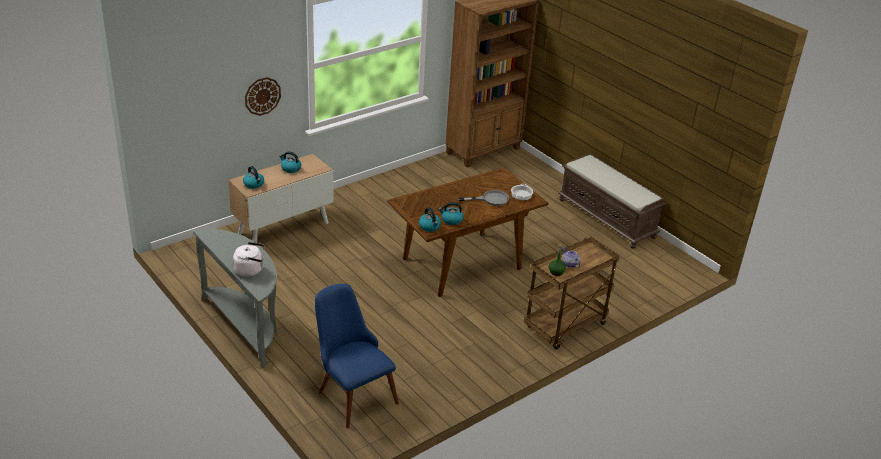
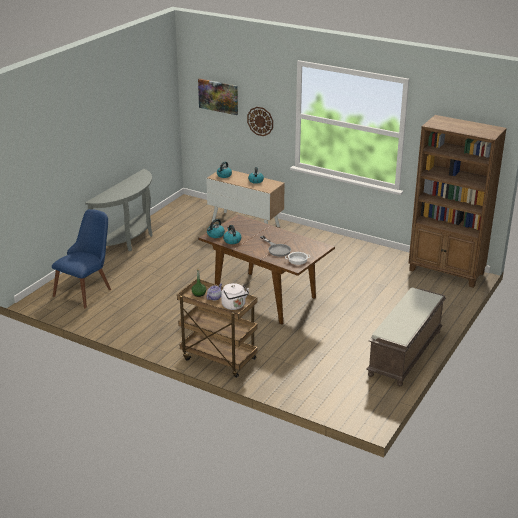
camera: 70 degrees right, 5 degrees down
(200, 90) = (218, 96): none -> picture
(250, 270) = (114, 192): white kettle -> white kettle (234, 306)

